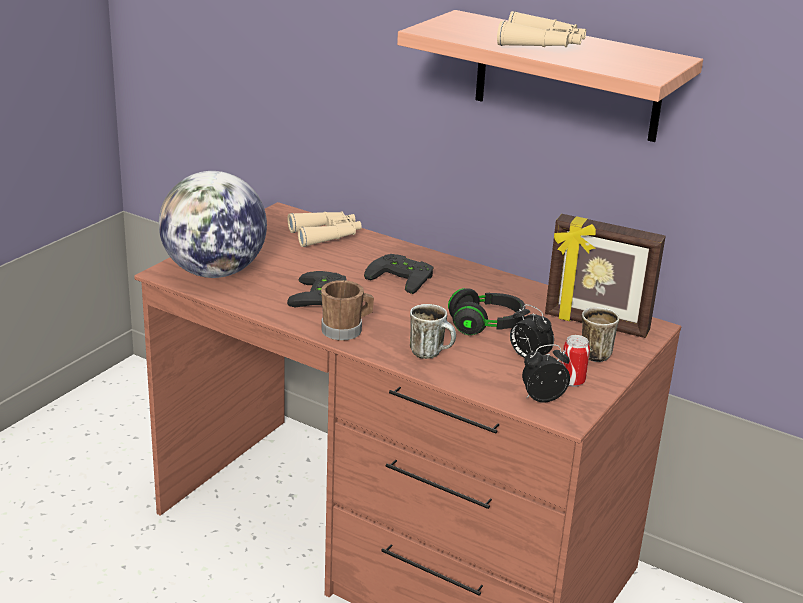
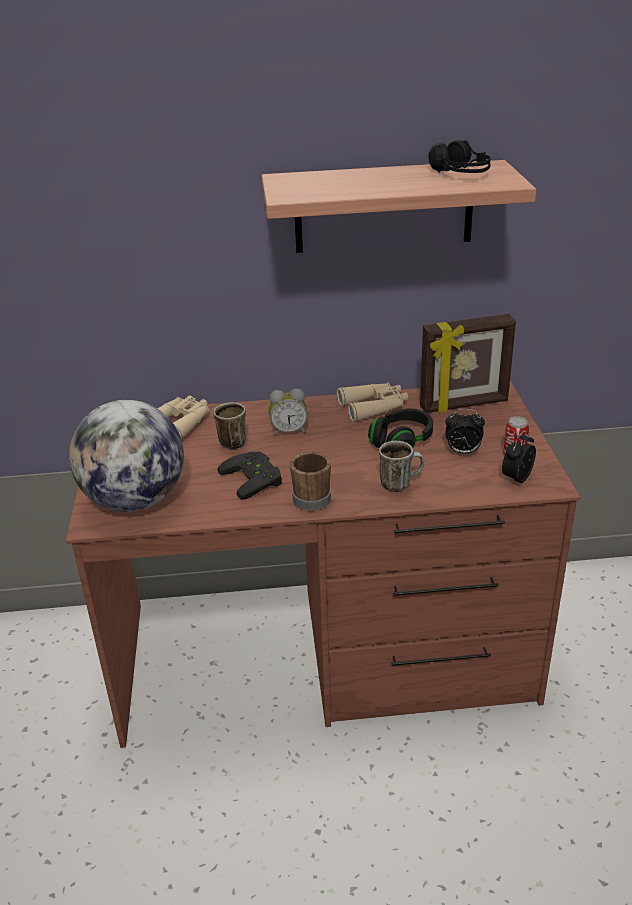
camera: 35 degrees left, 5 degrees up
(403, 277) = (289, 431): black game controller -> alarm clock
(542, 45) = (392, 182): beige binoculars -> beige binoculars (374, 407)
(594, 352) = (494, 427): mug -> mug (229, 441)
(622, 56) = (460, 174): none -> black headphones

